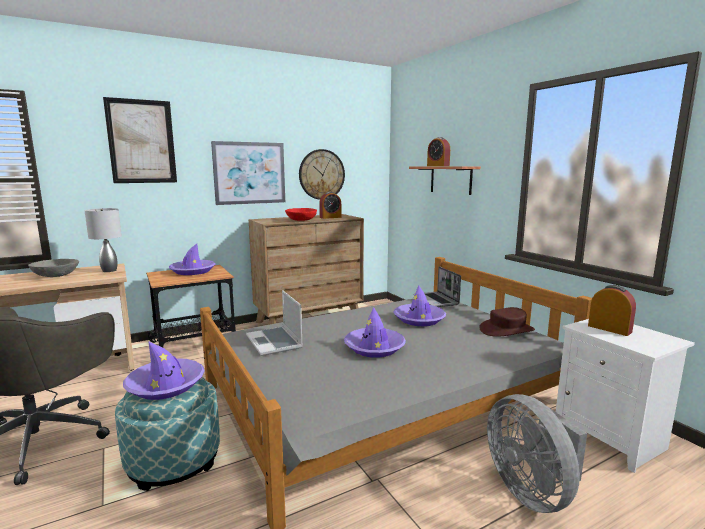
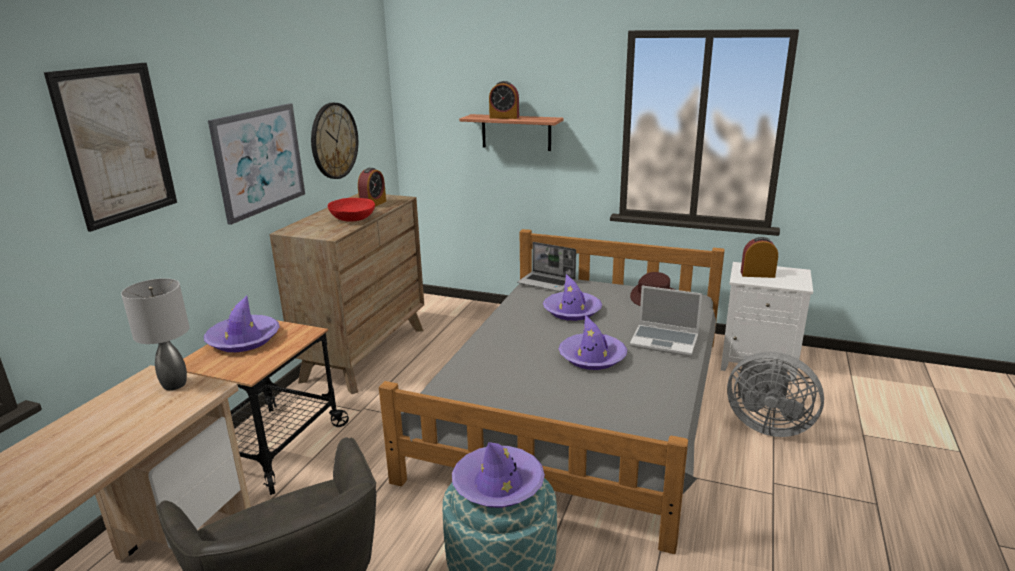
camera: 40 degrees left, 10 degrees up
(56, 275) = (103, 426): grey bowl -> none
(275, 342) = (496, 392): laptop -> laptop (665, 341)

